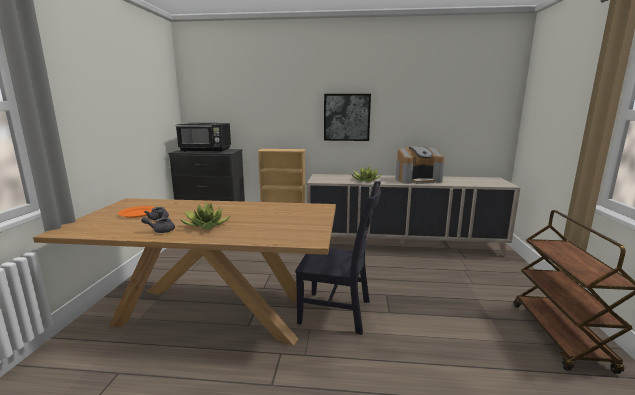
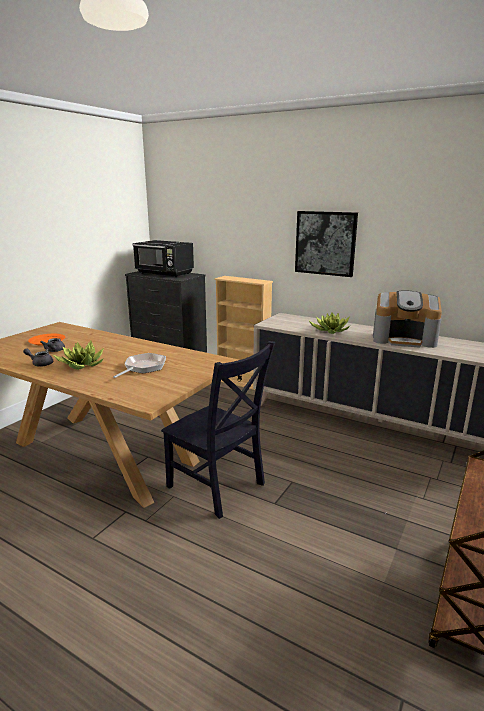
camera: 25 degrees right, 5 degrees up
(267, 219) = (143, 367): none -> frying pan

